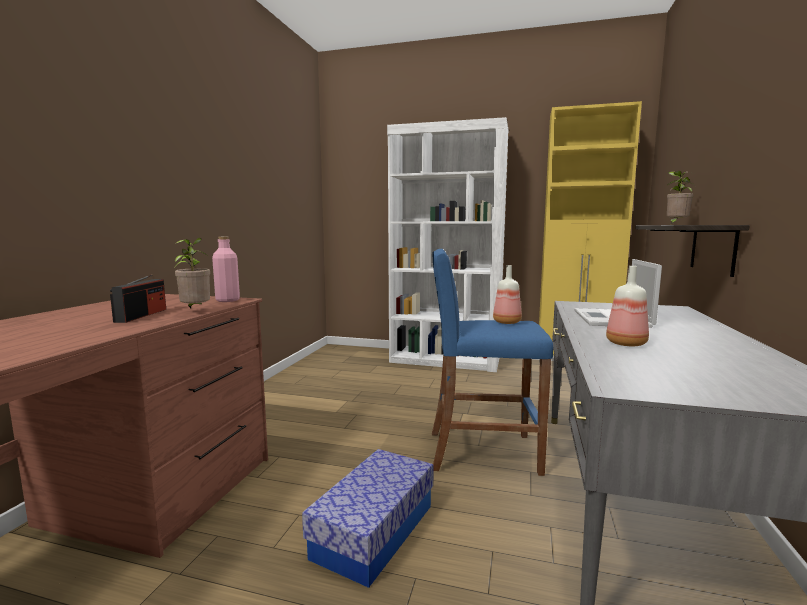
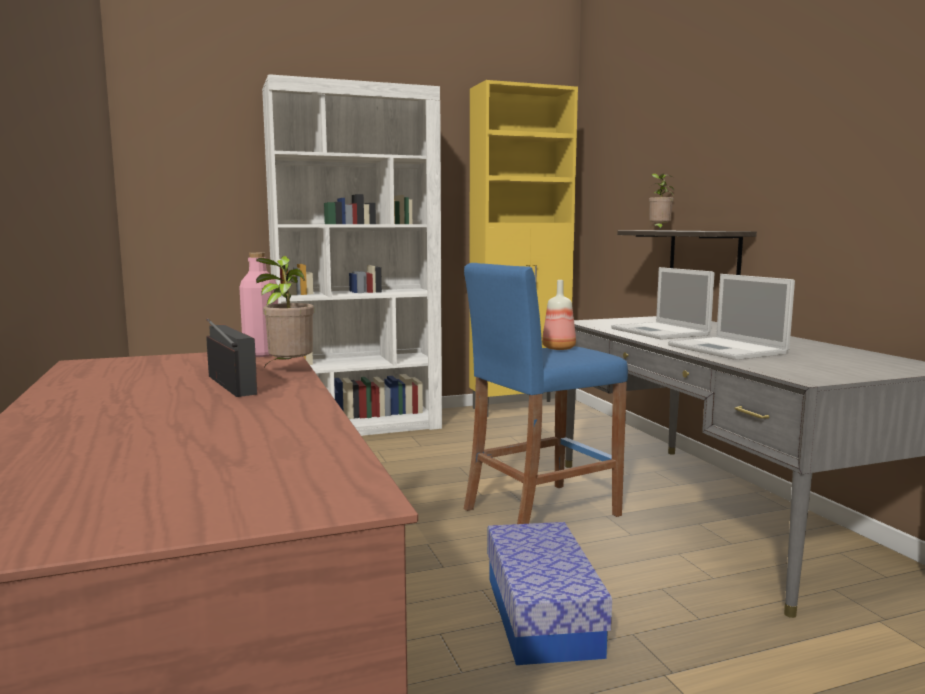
camera: 35 degrees left, 0 degrees up
(627, 344) = (728, 350): bottle -> laptop

